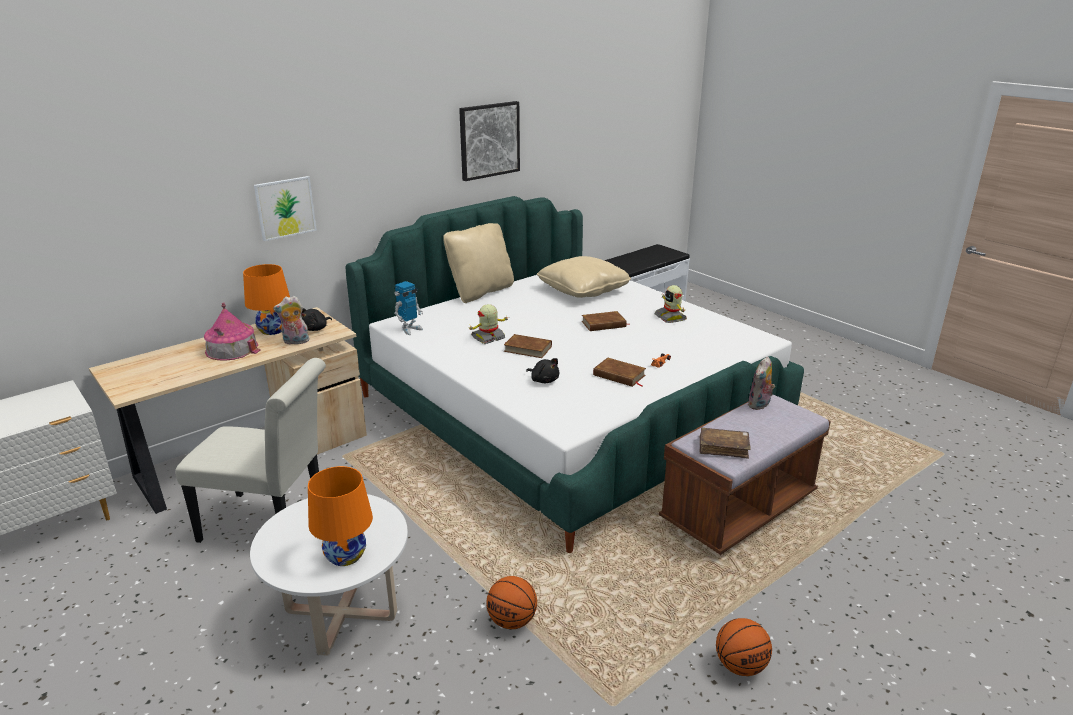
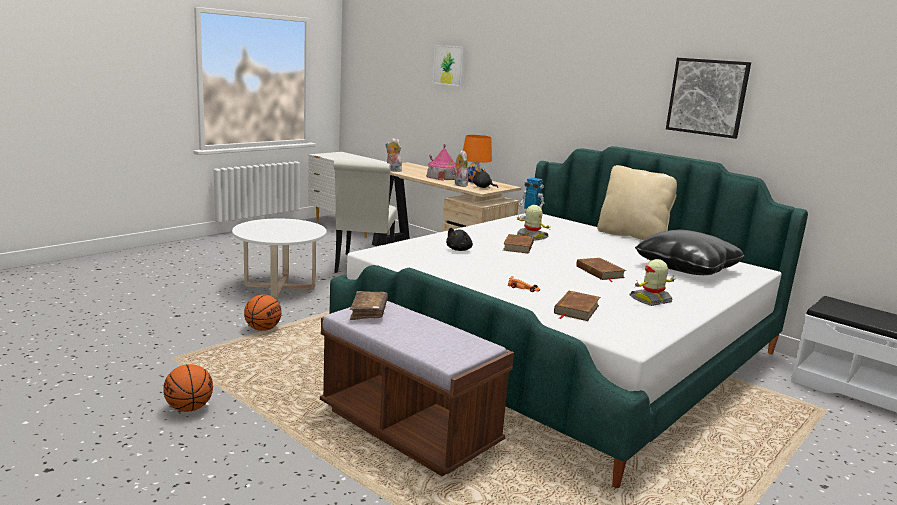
camera: 80 degrees right, 10 degrees down
(285, 208) = (520, 105): picture -> picture (449, 65)
(345, 555) = (262, 232): orange table lamp -> none
(583, 290) = (686, 268): beige pillow -> black pillow
(619, 375) = (482, 272): brown book -> brown book (576, 309)
(759, 405) = (466, 337): plush toy -> plush toy (392, 170)

